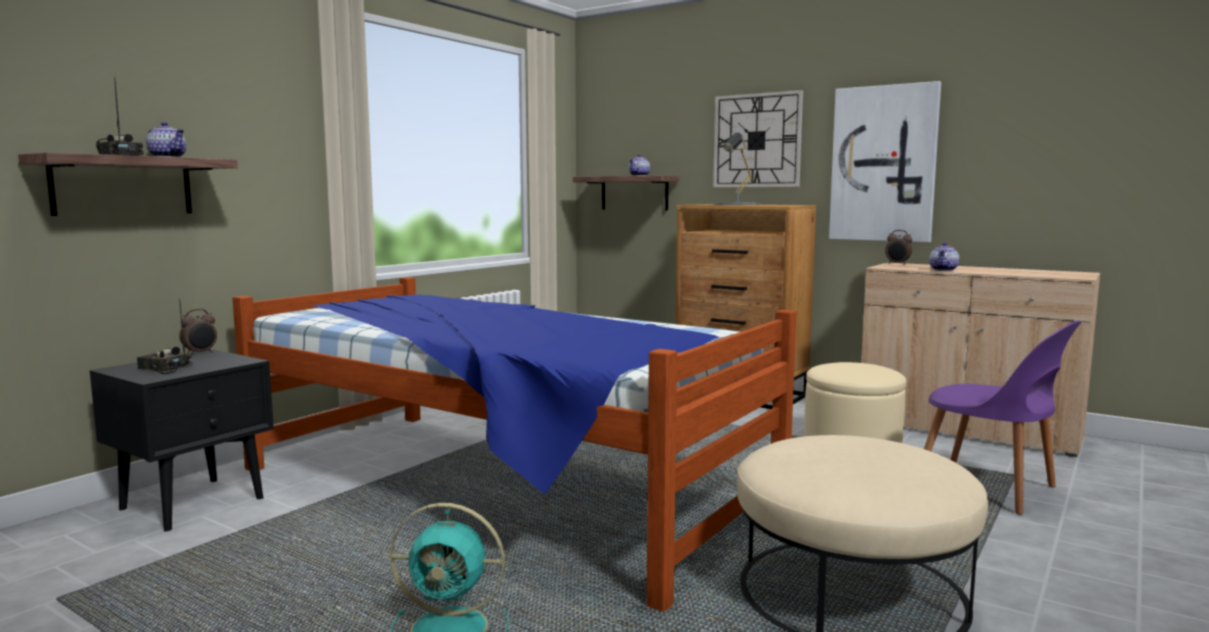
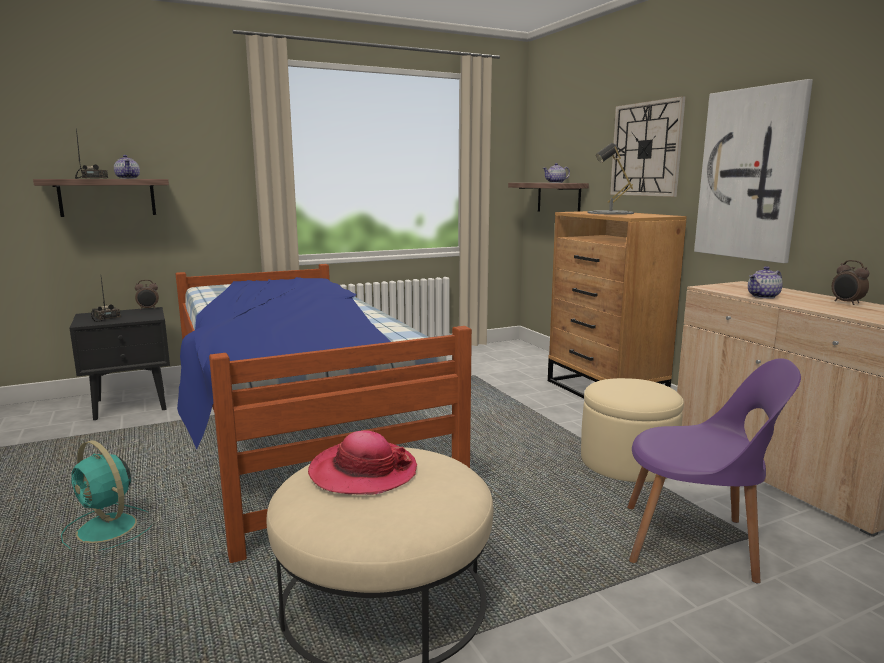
camera: 30 degrees right, 5 degrees up
(827, 456) = (363, 472): none -> hat
(897, 264) = (744, 284): alarm clock -> alarm clock (846, 303)
(990, 488) = (695, 542): purple chair -> purple chair turned 60 degrees counterclockwise

